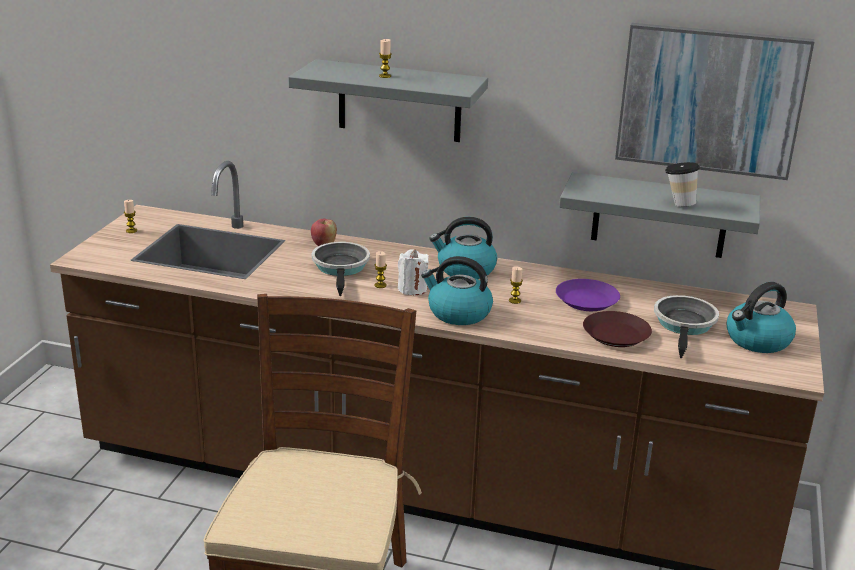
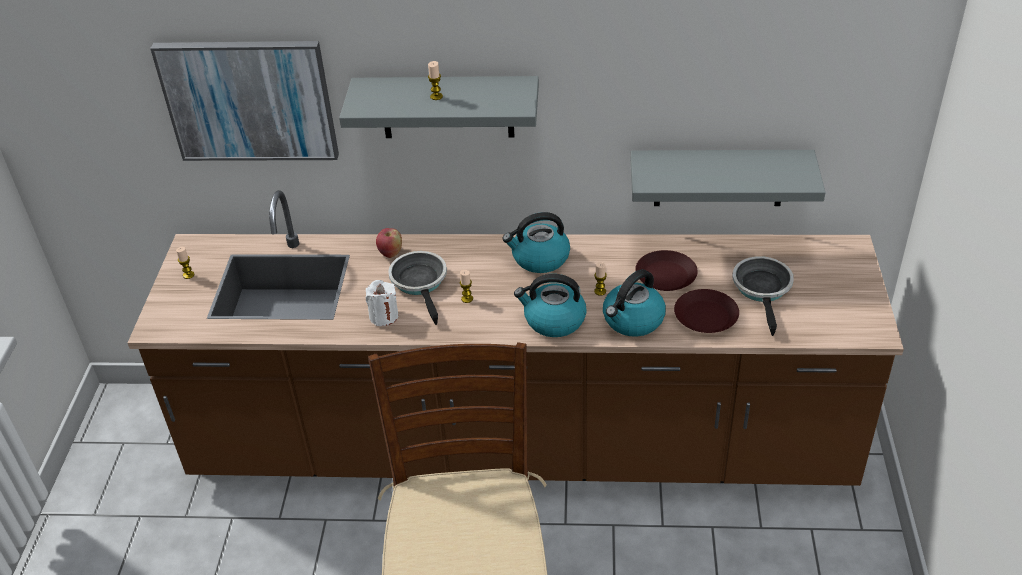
camera: 10 degrees left, 15 degrees up
(412, 289) = (499, 297): white candle -> white candle (384, 316)
(586, 300) = (665, 276): purple plate -> brown plate
(678, 204) = (744, 180): cup -> none
(710, 100) = (763, 73): picture -> picture (249, 100)
(757, 341) = (831, 295): kettle -> kettle (633, 320)

